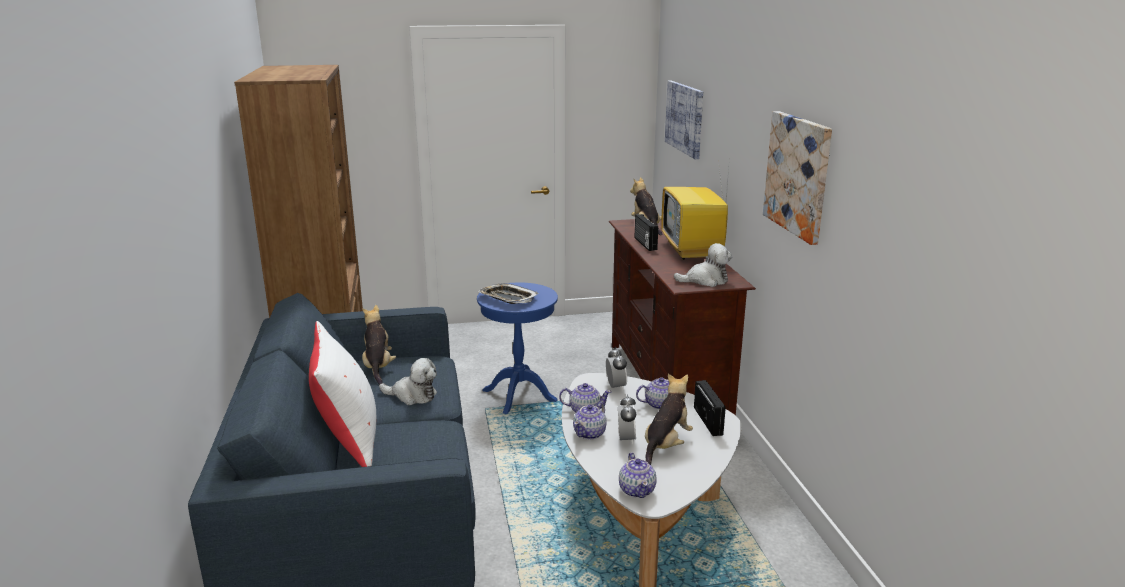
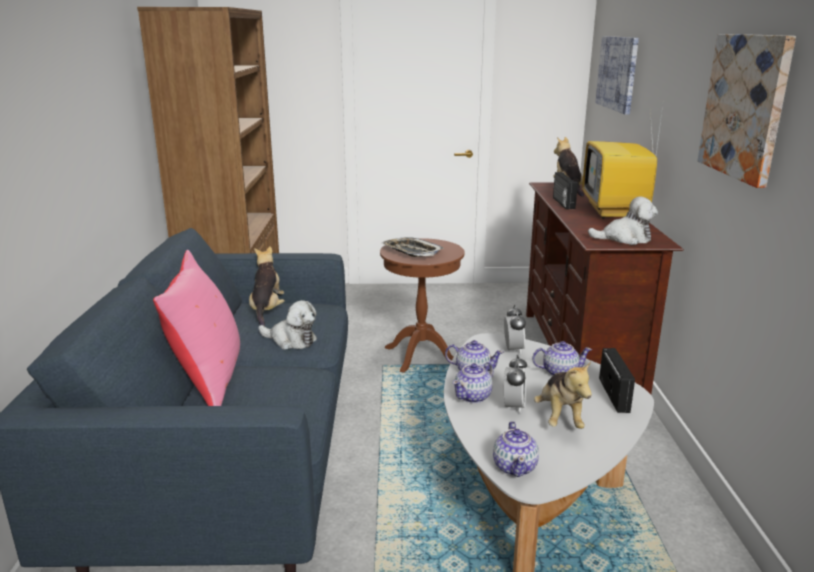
camera: 10 degrees right, 0 degrees up
(348, 439) = (208, 378): white pillow -> pink pillow
(519, 396) = (421, 356): blue side table -> brown side table
(666, 445) = (559, 417): plush toy -> plush toy turned 135 degrees clockwise

